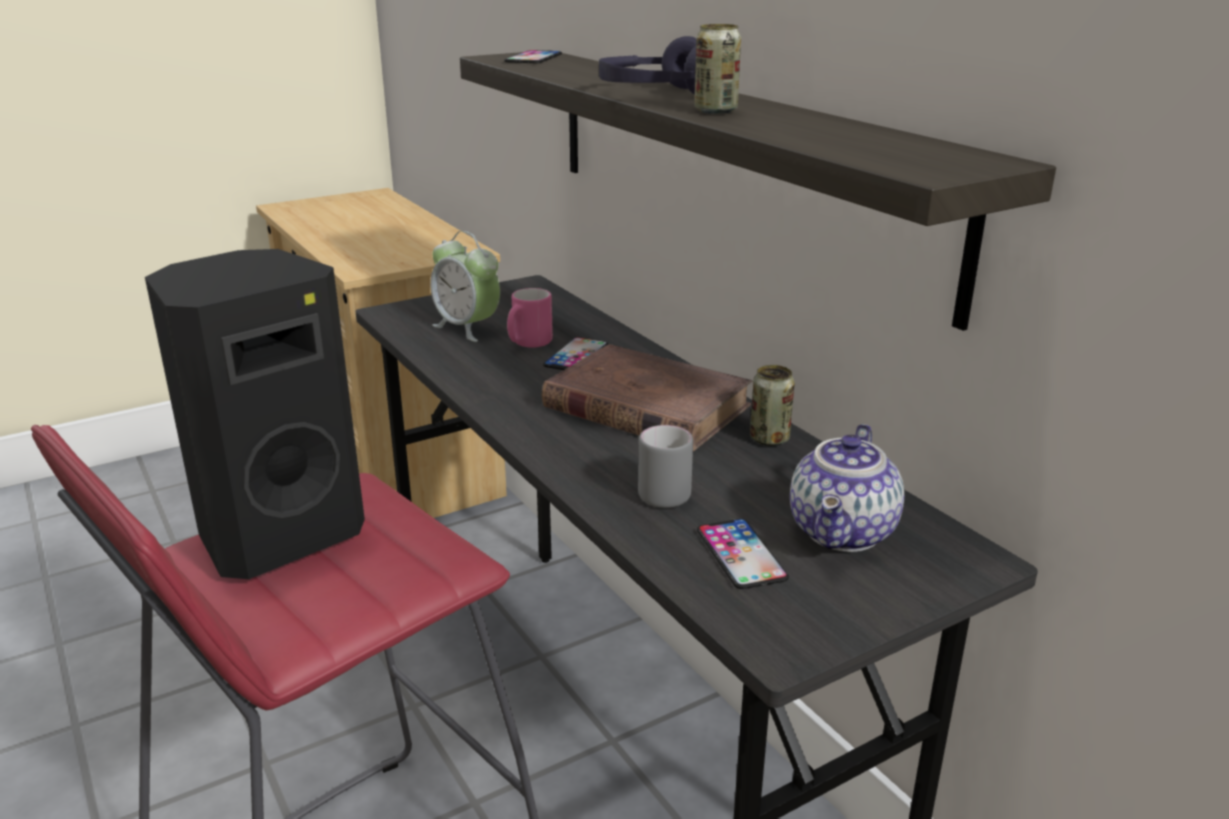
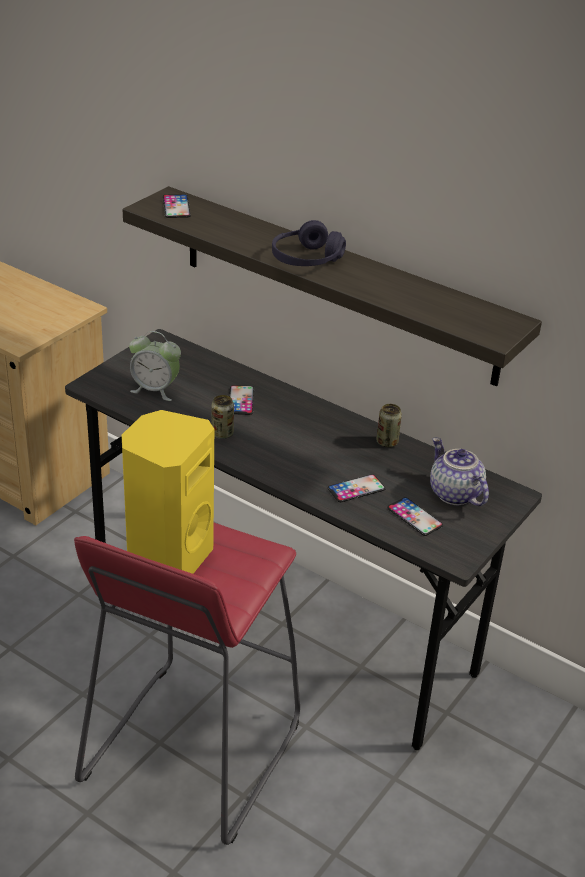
camera: 25 degrees left, 10 degrees up
(278, 535) = (167, 559): black speaker -> yellow speaker
(528, 344) = (205, 396): pink mug -> none
(645, 406) = (308, 433): brown book -> none
(663, 491) = (356, 489): grey mug -> phone
(715, 111) = (354, 280): can -> can (222, 434)
(844, 533) = (453, 494): teapot -> teapot turned 150 degrees clockwise

